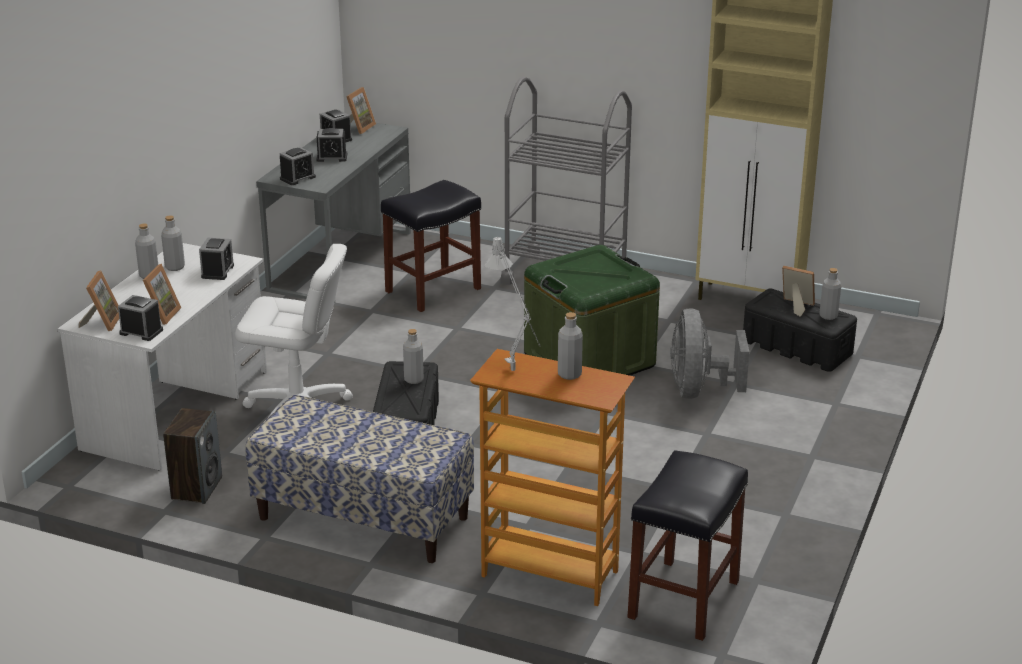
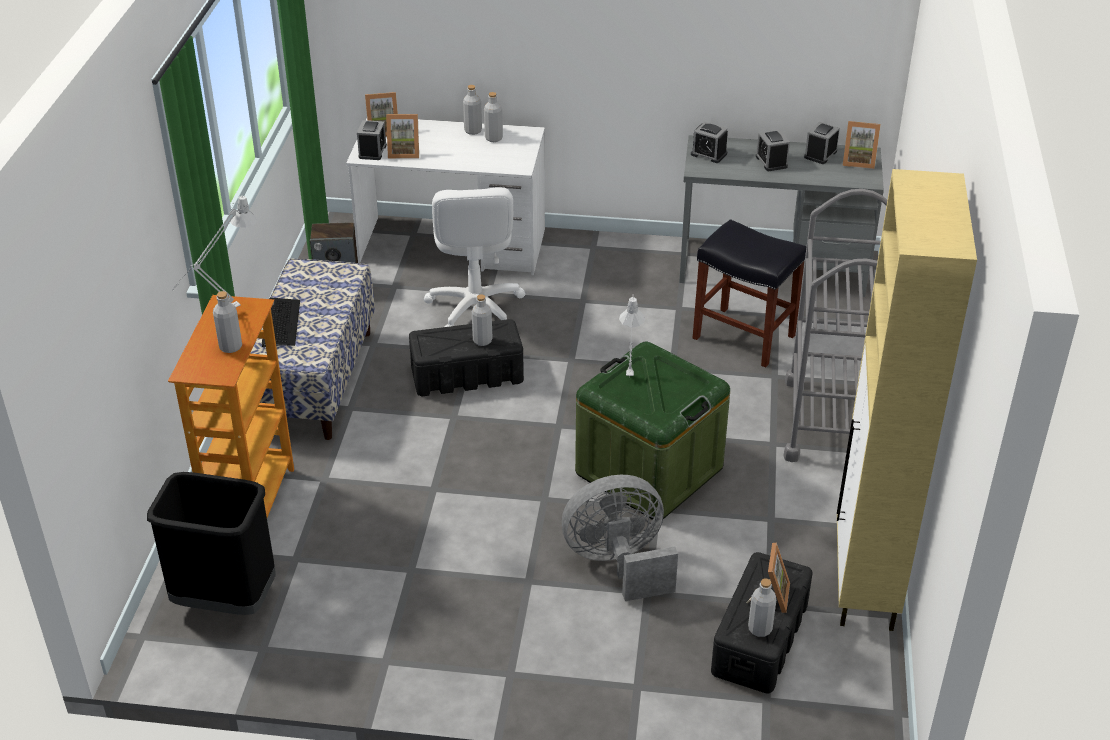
camera: 75 degrees right, 10 degrees up
(217, 271) = (494, 159): alarm clock -> none
(370, 453) = (280, 323): none -> keyboard
(568, 279) = (629, 372): none -> grey table lamp
(683, 598) = (226, 599): black stool -> black trash can

